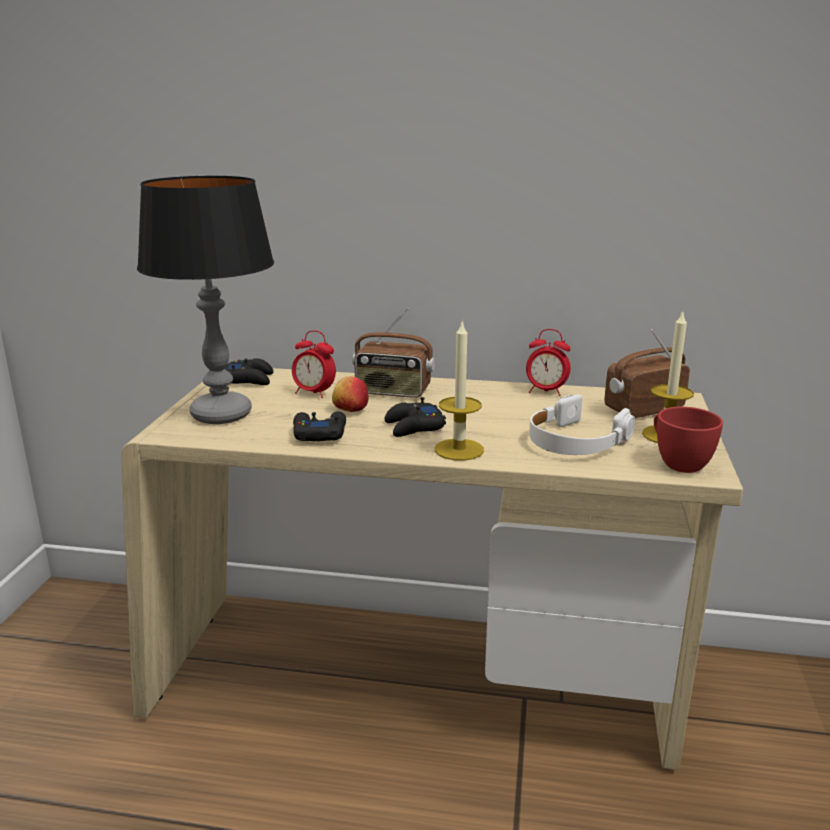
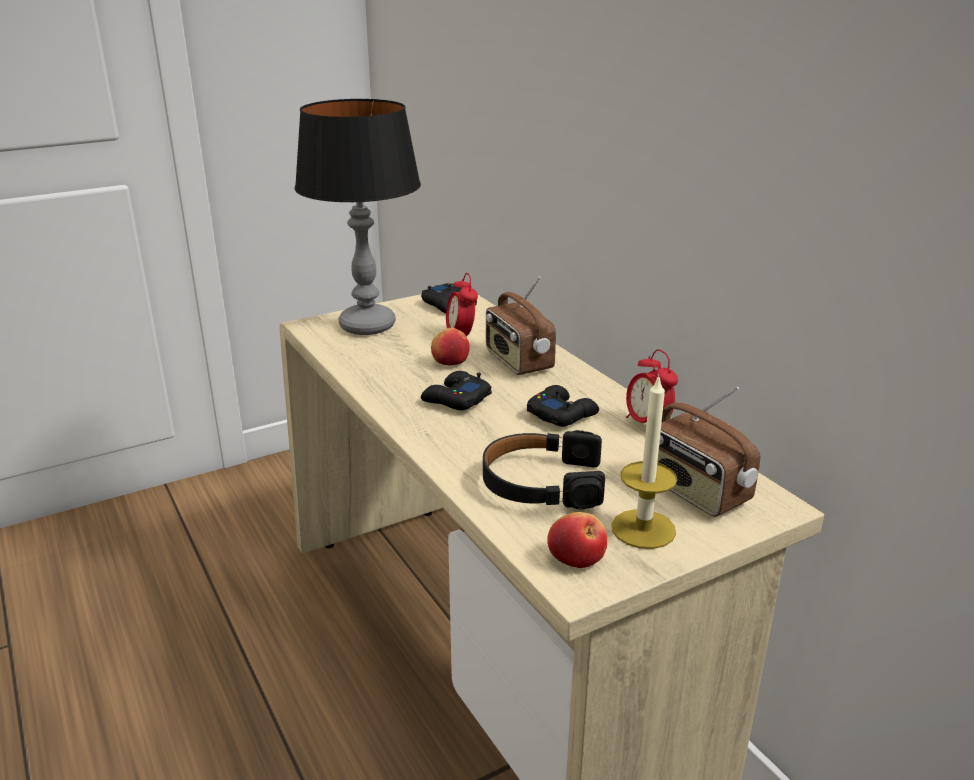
camera: 50 degrees right, 5 degrees up
(319, 434) = (384, 371): black game controller -> black game controller (562, 414)
(459, 449) = (437, 435): candle -> none
(575, 441) = (542, 483): white headphones -> black headphones
(643, 409) = (695, 492): radio -> radio turned 150 degrees counterclockwise
(677, 462) = (576, 558): red cup -> apple

